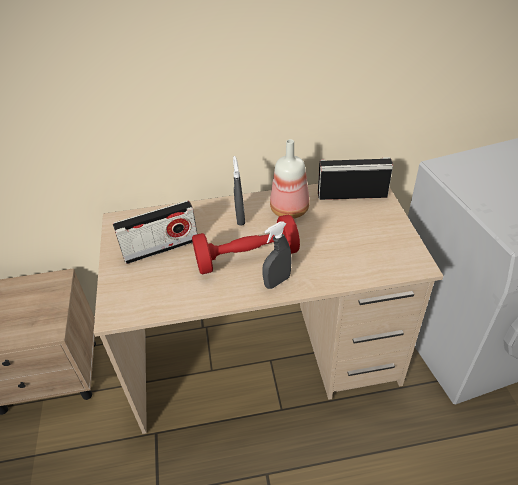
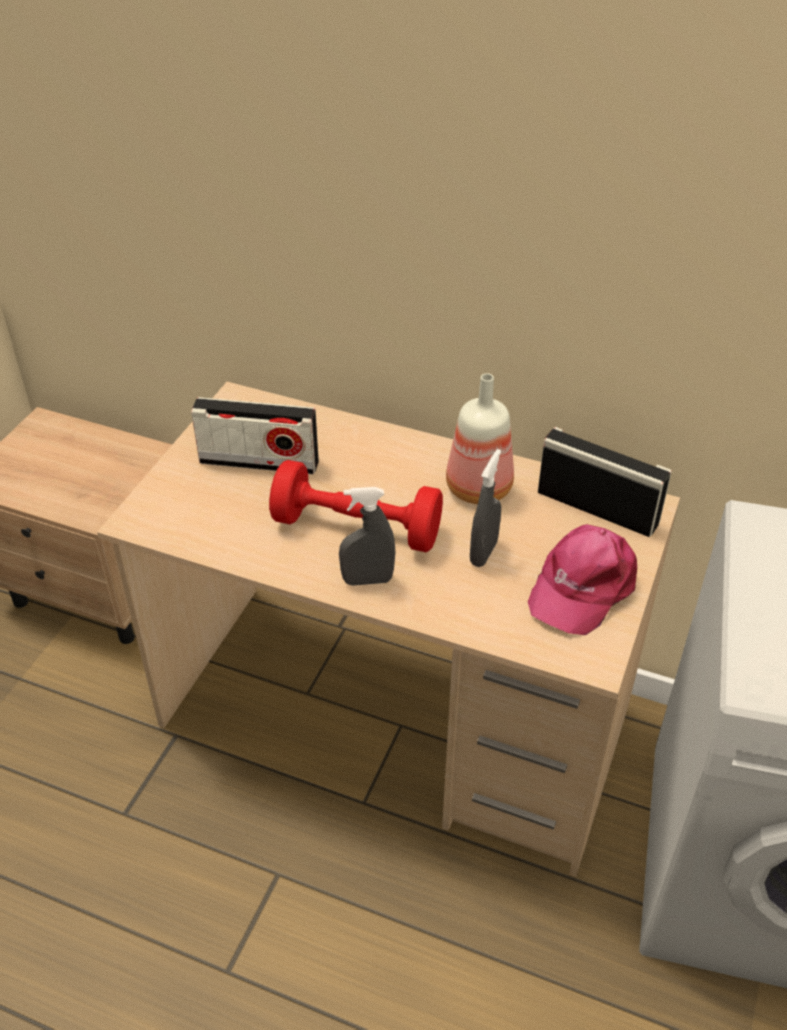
camera: 30 degrees right, 0 degrees up
(240, 218) = (398, 468): grey spray bottle -> grey spray bottle (483, 553)
(380, 234) = (582, 586): none -> pink cap

